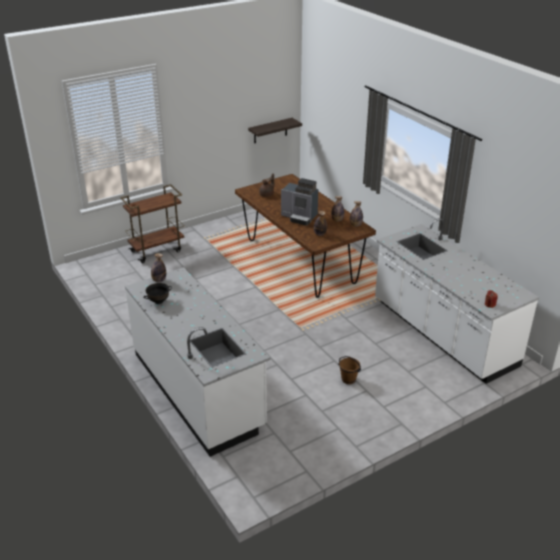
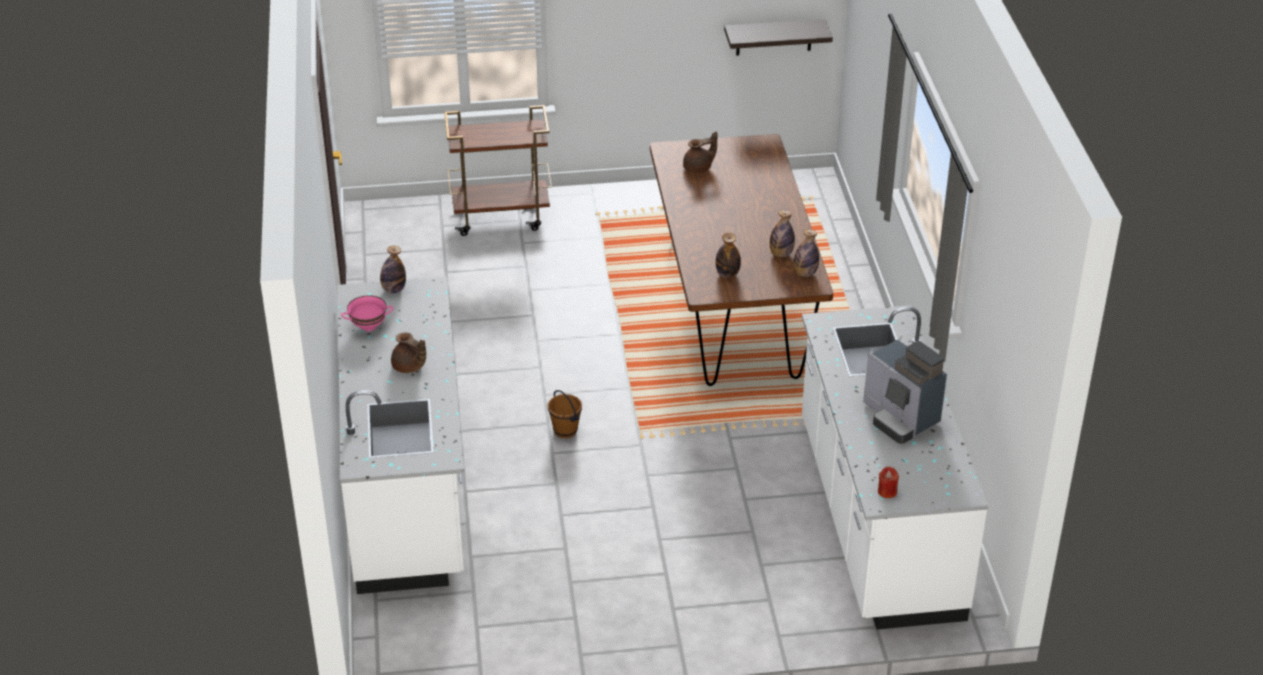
camera: 25 degrees right, 5 degrees up
(158, 301) = (368, 326): black bowl -> pink bowl
(198, 315) = (409, 367): none -> brown teapot
(299, 217) = (719, 230): coffee machine -> coffee machine (900, 417)
(348, 380) = (650, 546): brown bucket -> brown bucket (565, 431)

